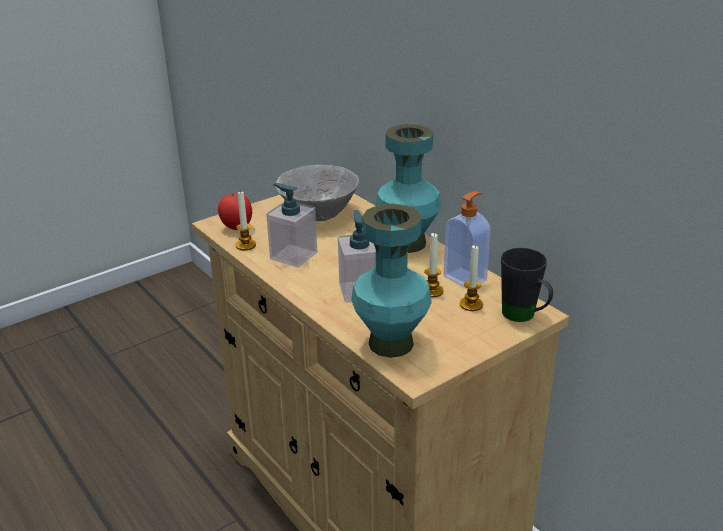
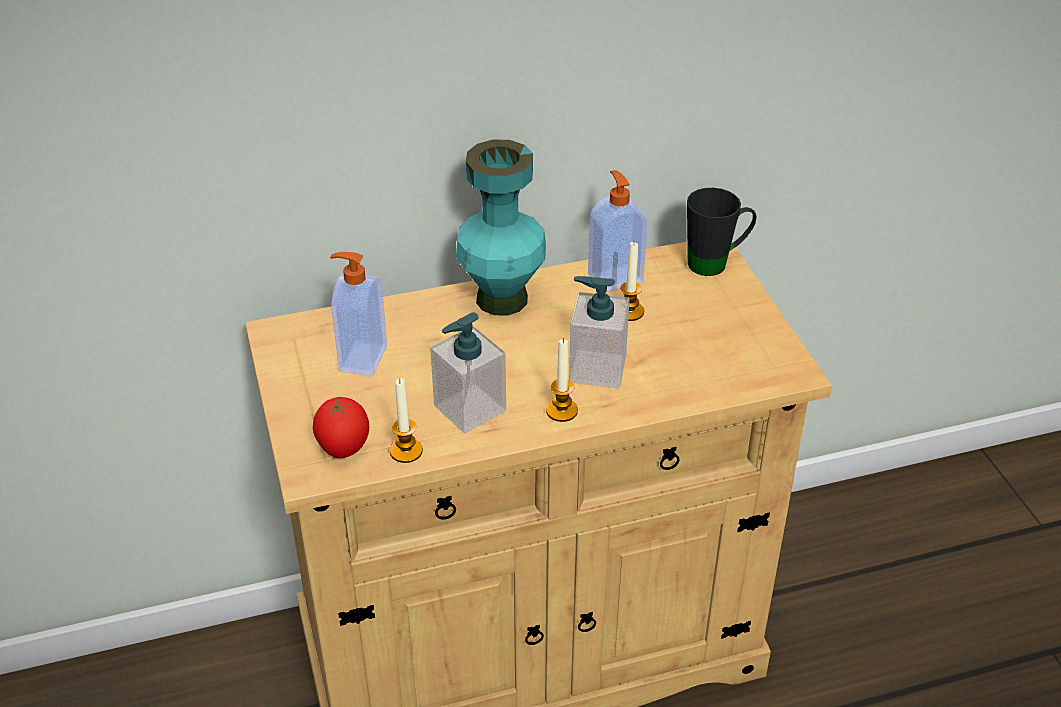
camera: 70 degrees left, 10 degrees up
(318, 215) = (361, 358): grey bowl -> soap dispenser
(391, 343) = (725, 373): turquoise vase -> none
(471, 304) = (673, 291): candle -> candle (561, 411)

